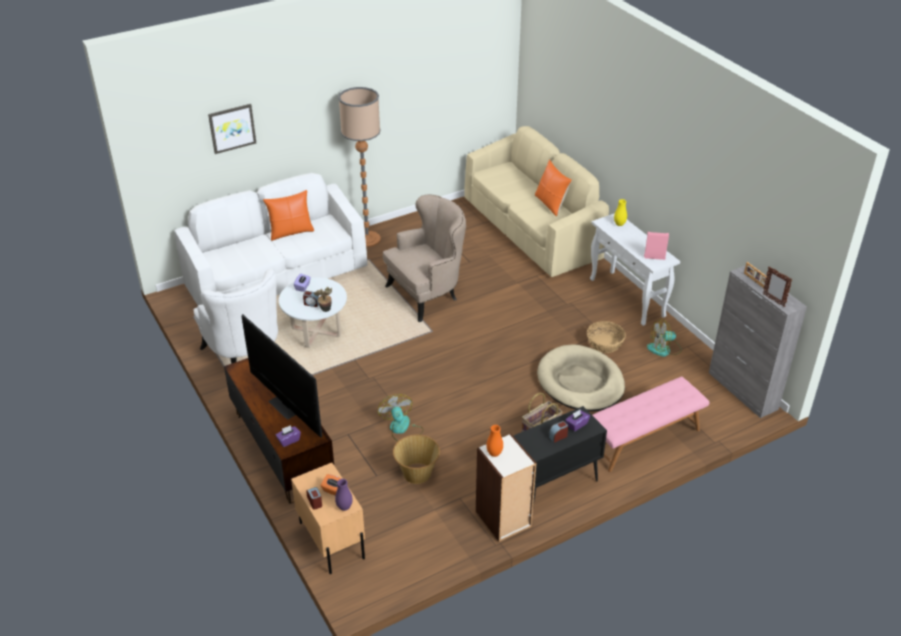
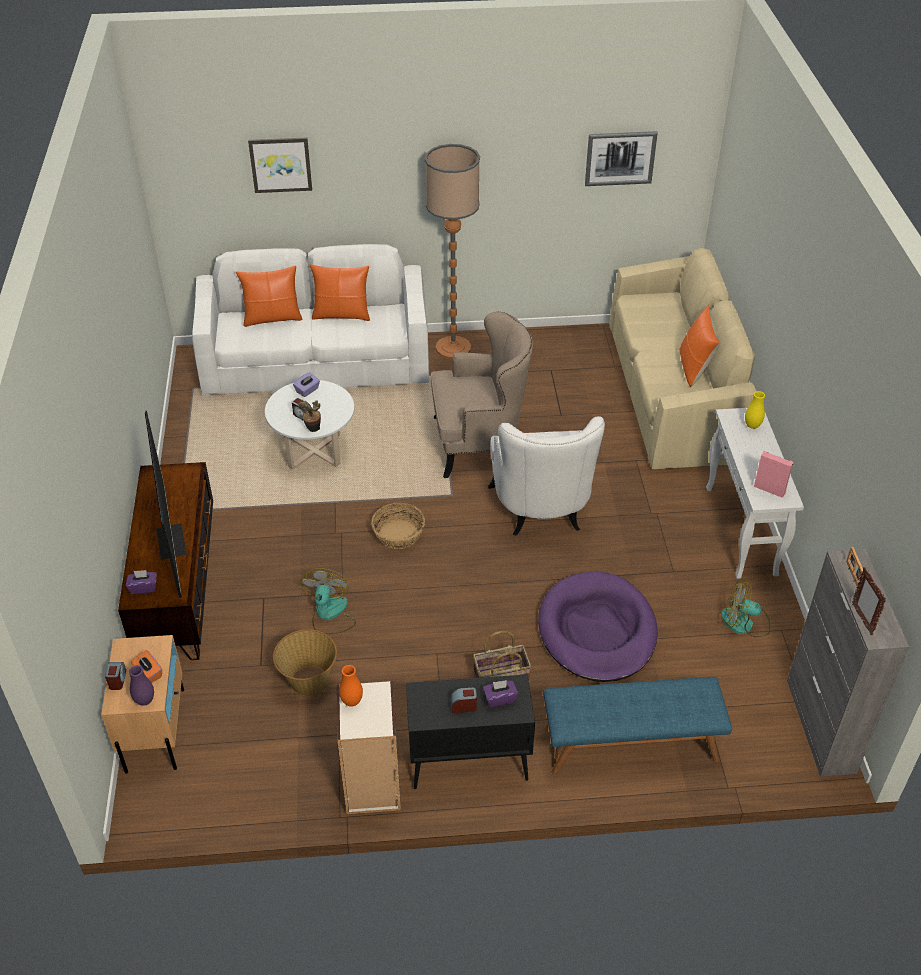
camera: 25 degrees right, 5 degrees up
(241, 247) = (272, 318): none -> orange pillow
(246, 354) = (218, 453): white armchair -> white armchair (542, 511)
(459, 76) = (620, 158): none -> picture
(580, 382) = (597, 631): beige dog bed -> purple dog bed
(605, 344) = (666, 587): basket -> basket (399, 535)
(644, 439) = (630, 745): pink bench -> blue bench

